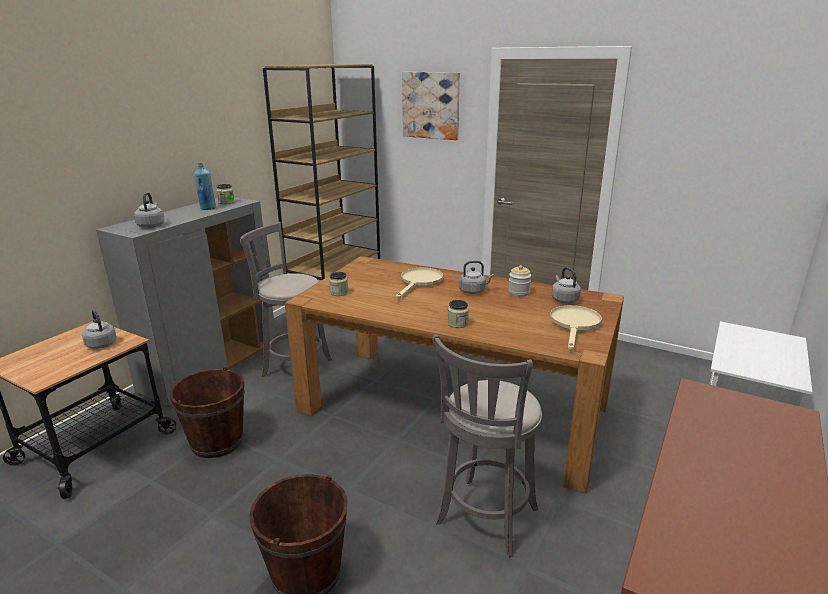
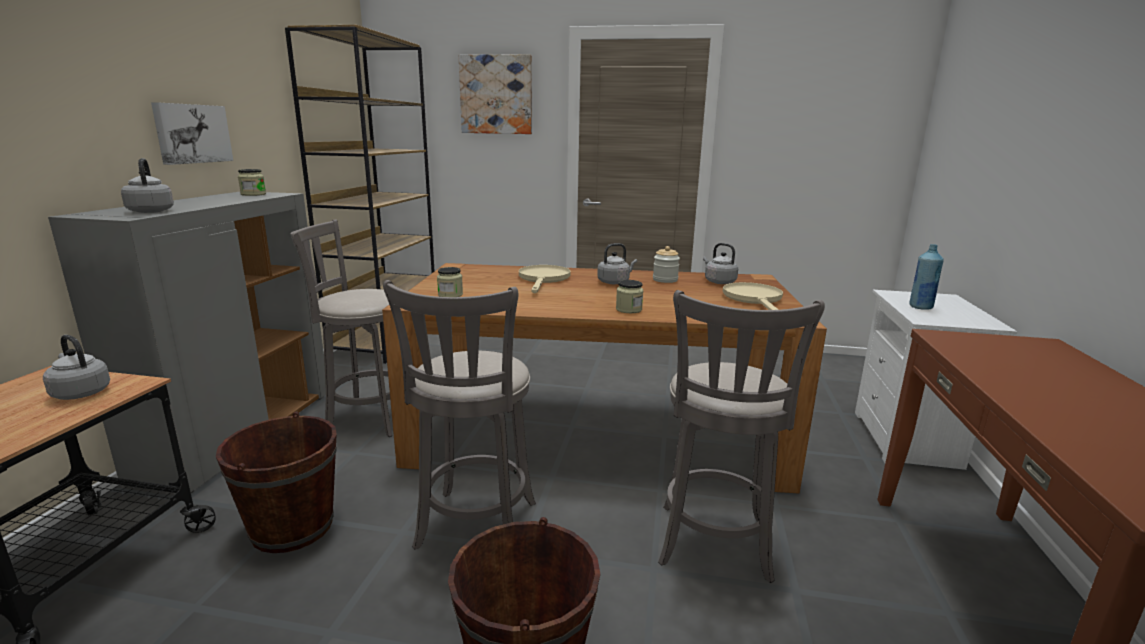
camera: 20 degrees left, 5 degrees down
(188, 160) = (191, 133): none -> picture
(207, 208) = (230, 198): blue bottle -> blue bottle (920, 307)
(325, 468) = (475, 529): none -> grey stool

